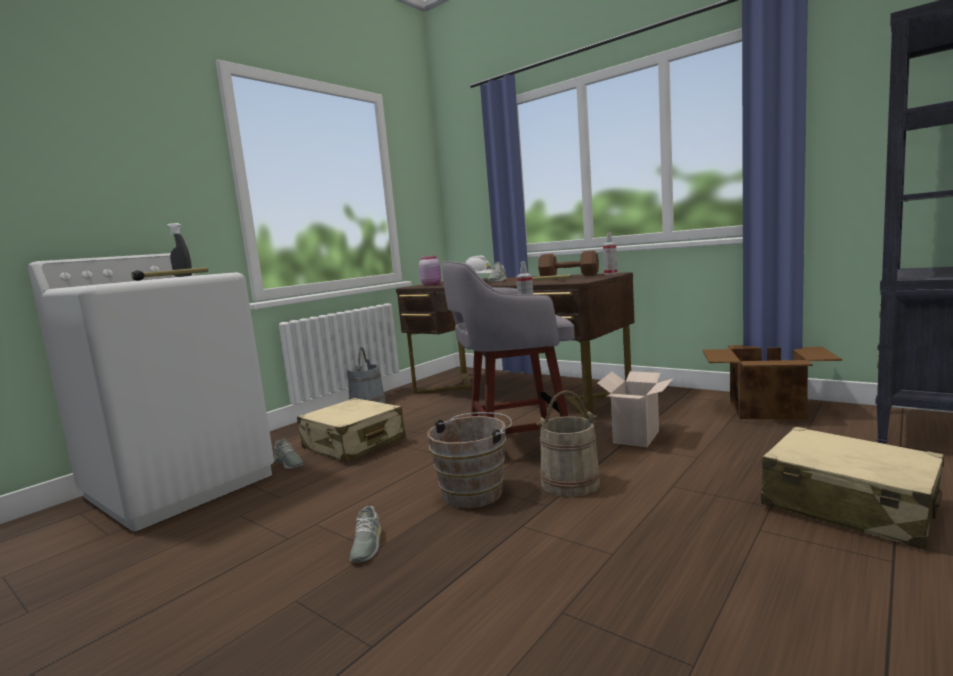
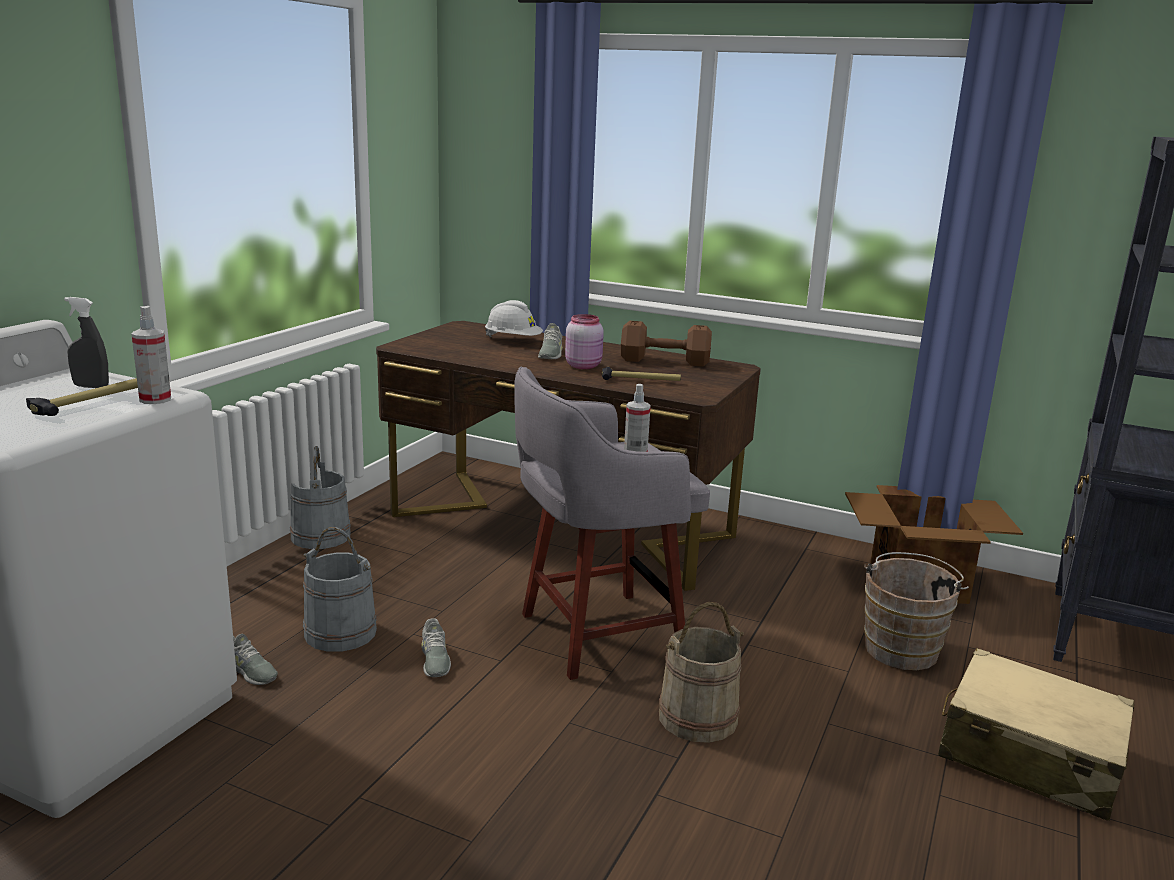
camera: 15 degrees left, 10 degrees up
(353, 444) = (341, 632): beige suitcase -> grey bucket
(366, 545) = (455, 833): grey shoe -> grey shoe (434, 659)
(432, 284) = (435, 343): pink jar -> pink jar (584, 366)
(476, 491) = (573, 733): brown bucket -> brown bucket (902, 648)
(610, 274) = (728, 366): spray bottle -> spray bottle (155, 399)
(637, 437) = (764, 631): cardboard box -> none

